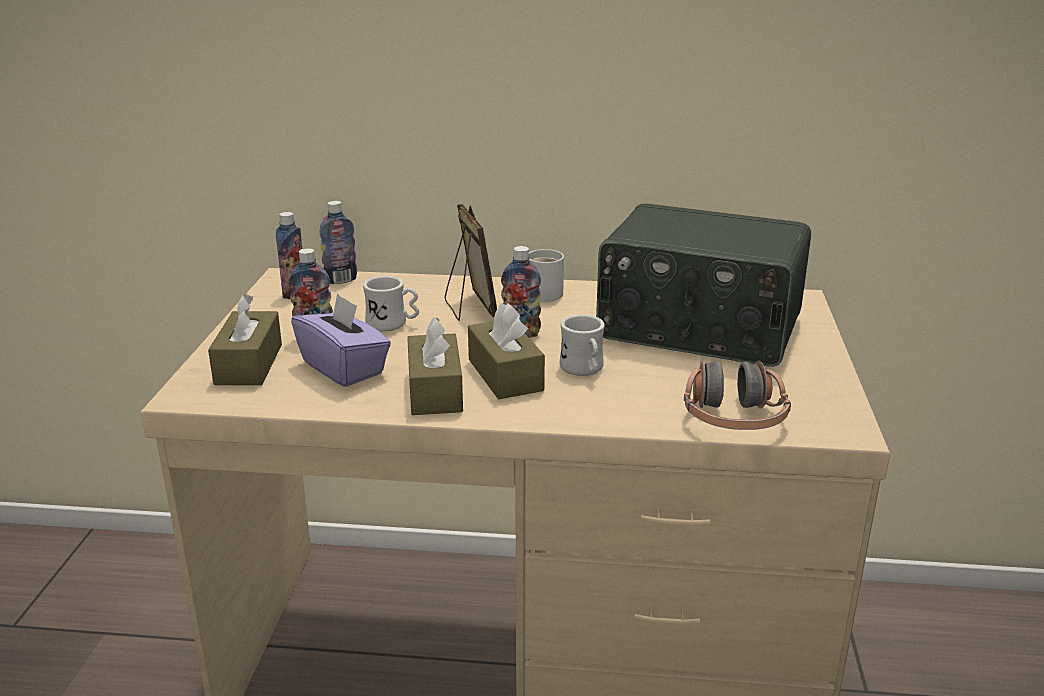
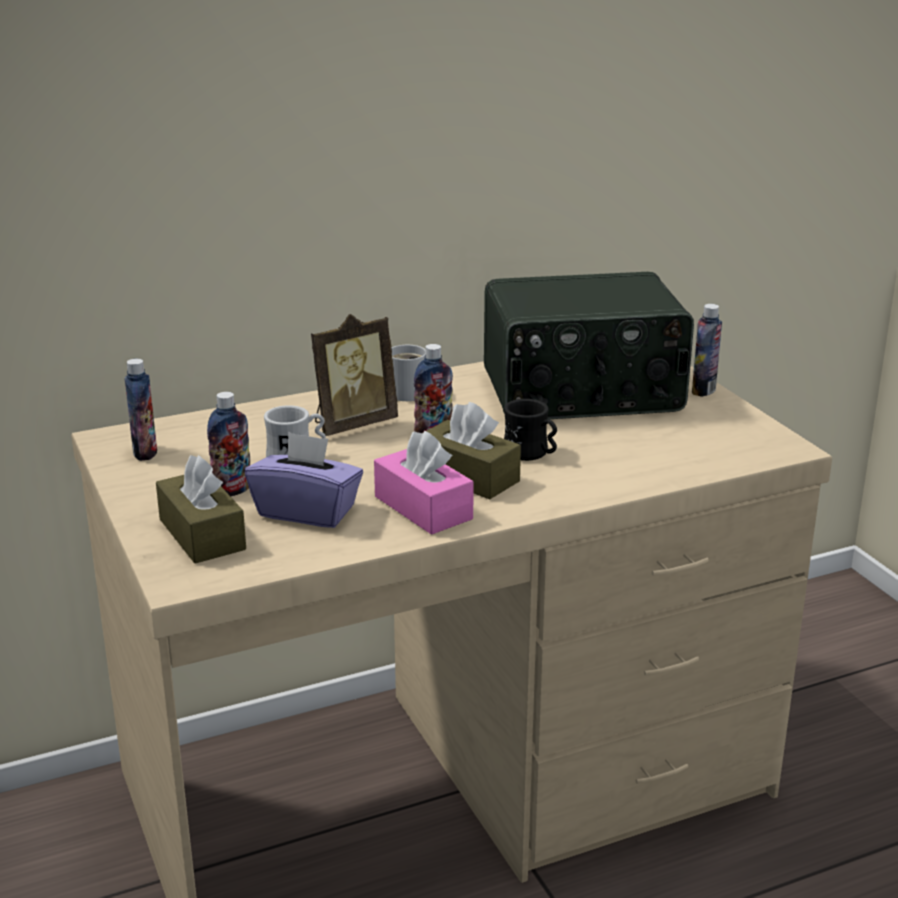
camera: 30 degrees left, 0 degrees up
(341, 280) = (177, 427): bottle -> bottle (703, 390)
(435, 391) = (423, 508): brown tissue box -> pink tissue box
(469, 308) = (352, 424): picture frame -> picture frame turned 105 degrees clockwise
(584, 370) = (531, 454): white mug -> black mug
(733, 418) = (696, 461): headphones -> none

